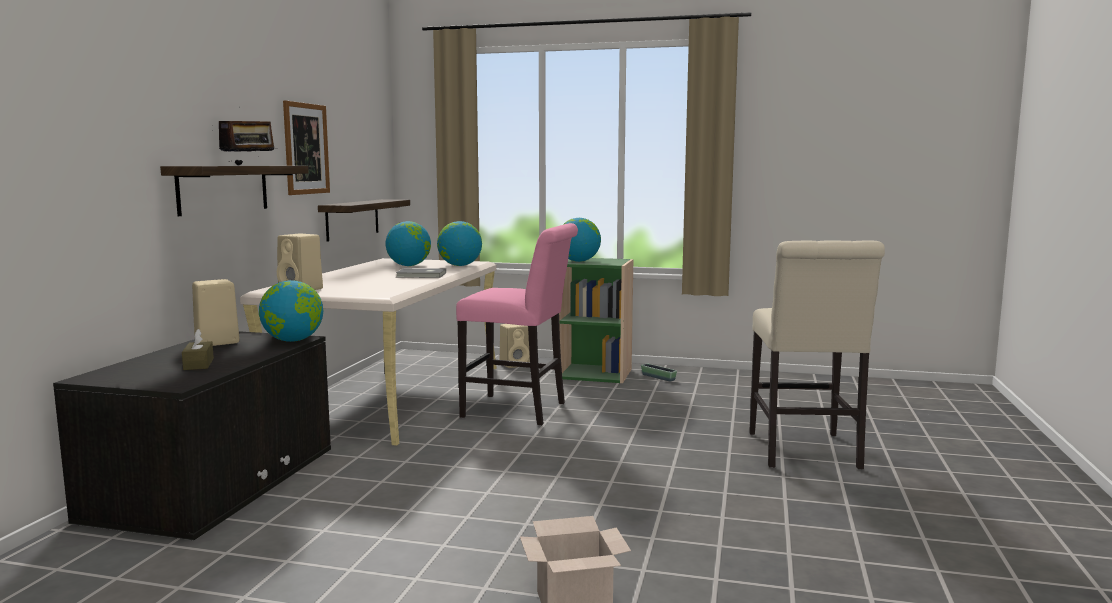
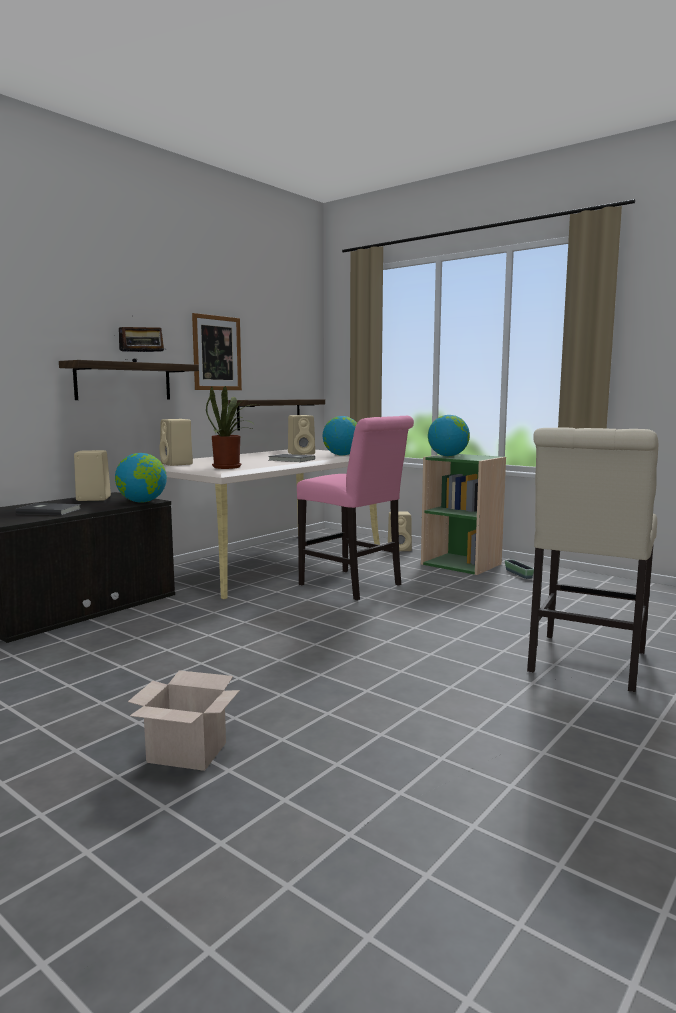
camera: 25 degrees right, 0 degrees up
(198, 364) = (49, 511): brown tissue box -> grey book
(381, 290) = (230, 467): none -> potted plant
(409, 265) = (302, 453): globe -> beige speaker

